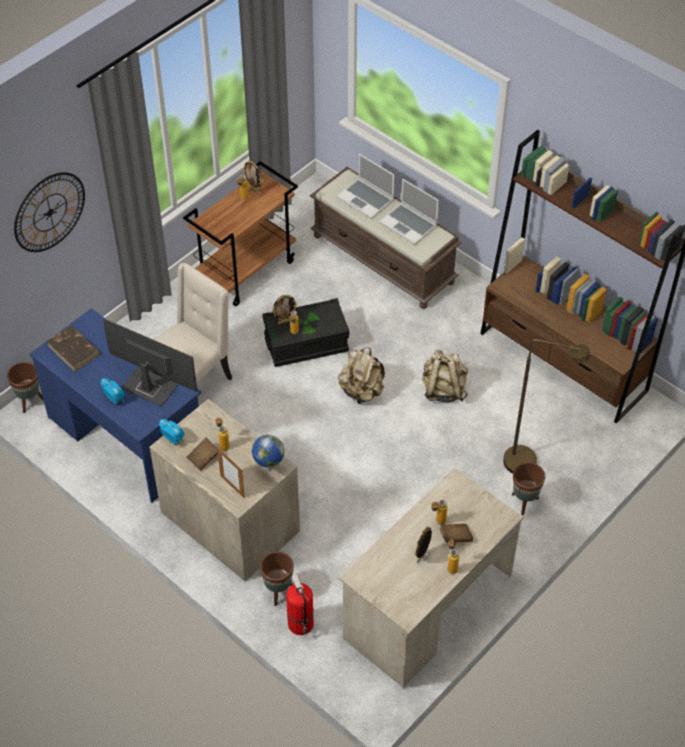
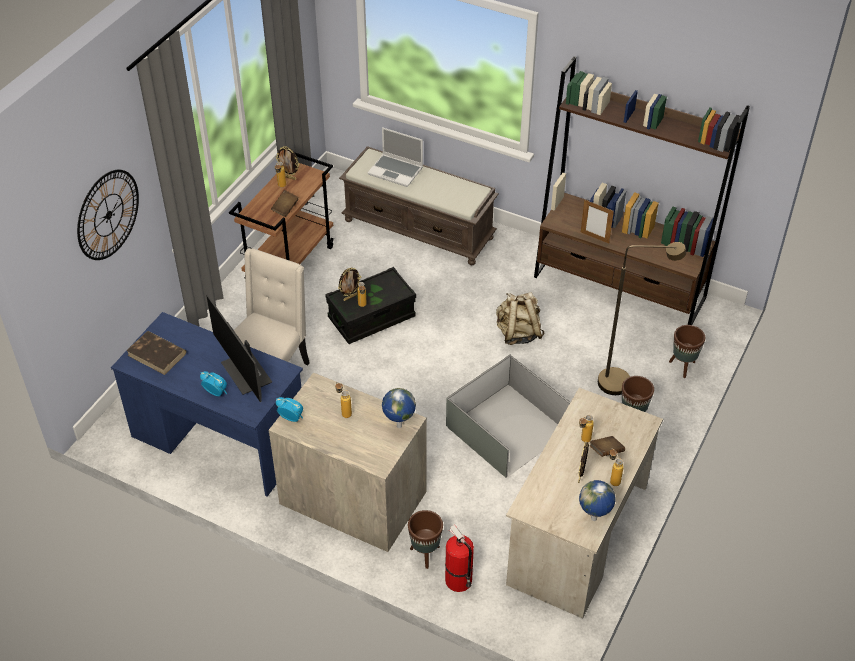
camera: 15 degrees left, 5 degrees down
(30, 402) = (108, 426): brown planter -> brown planter (682, 367)
(148, 386) = (247, 374): monitor -> monitor turned 135 degrees counterclockwise
(203, 458) = (329, 429): brown book -> brown book (285, 208)
(232, 486) = (368, 450): picture frame -> picture frame (594, 237)
(361, 391) = (441, 350): beige backpack -> none
(396, 486) = (506, 429): none -> grey storage box
(409, 225) = (445, 186): laptop -> none
(419, 601) = (594, 519): none -> globe

